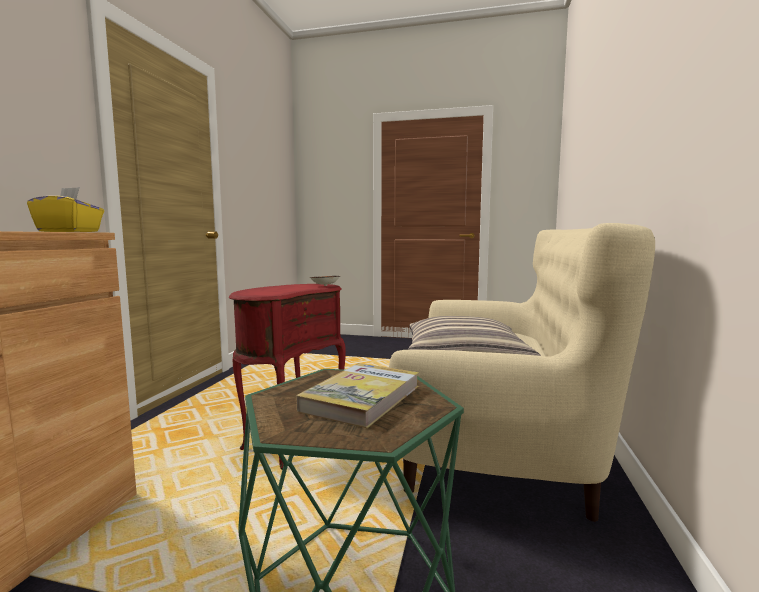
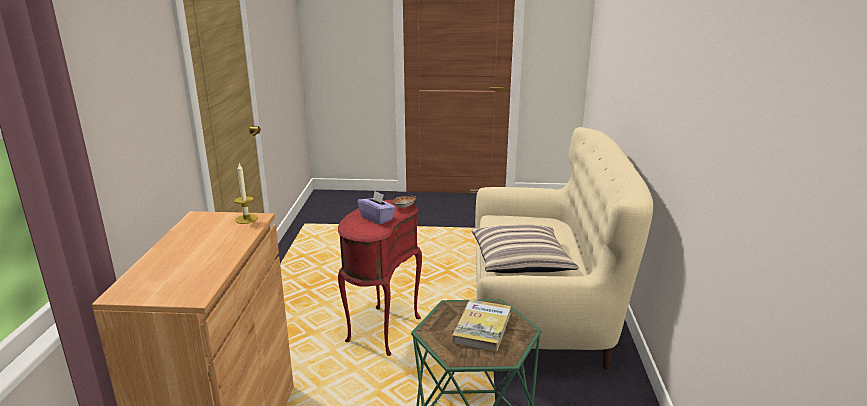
camera: 10 degrees left, 15 degrees up
(69, 231) = (246, 219): yellow tissue box -> candle
(285, 289) = (377, 218): none -> purple tissue box

